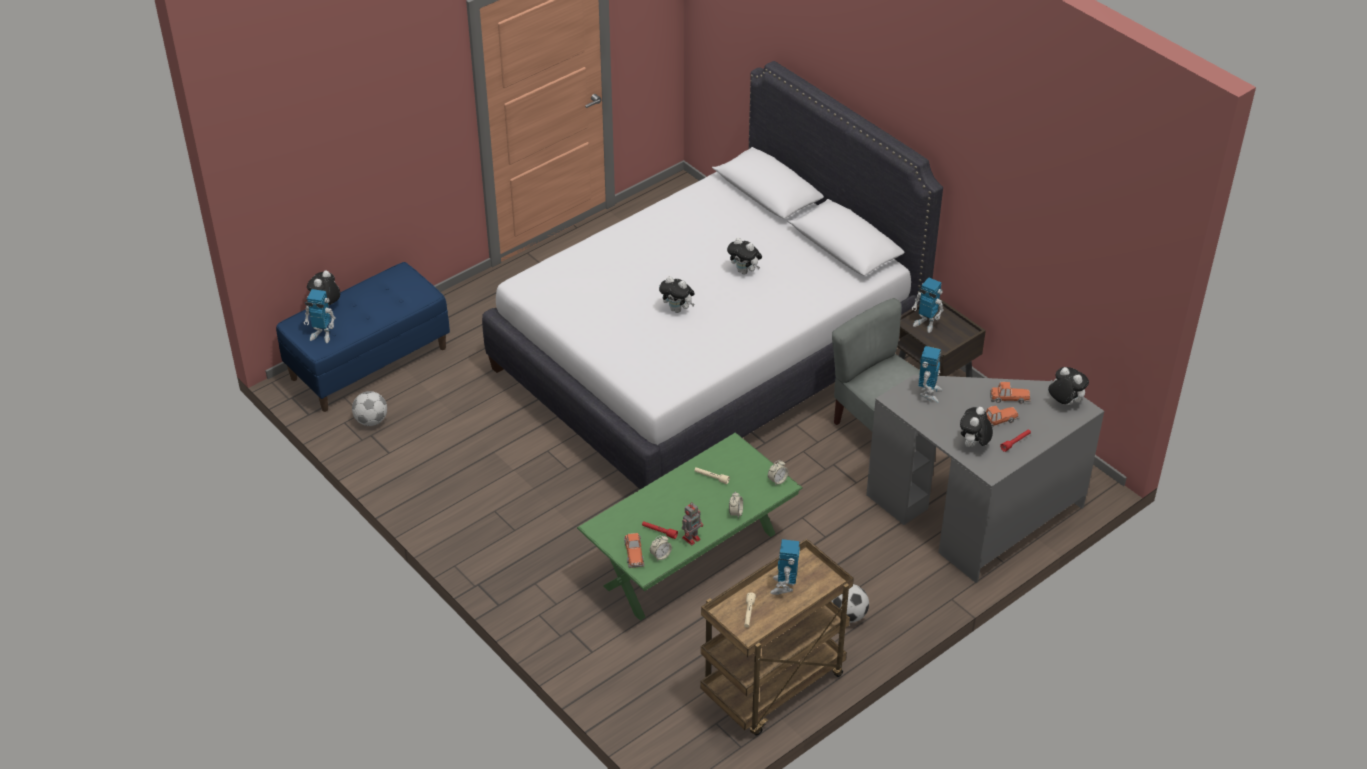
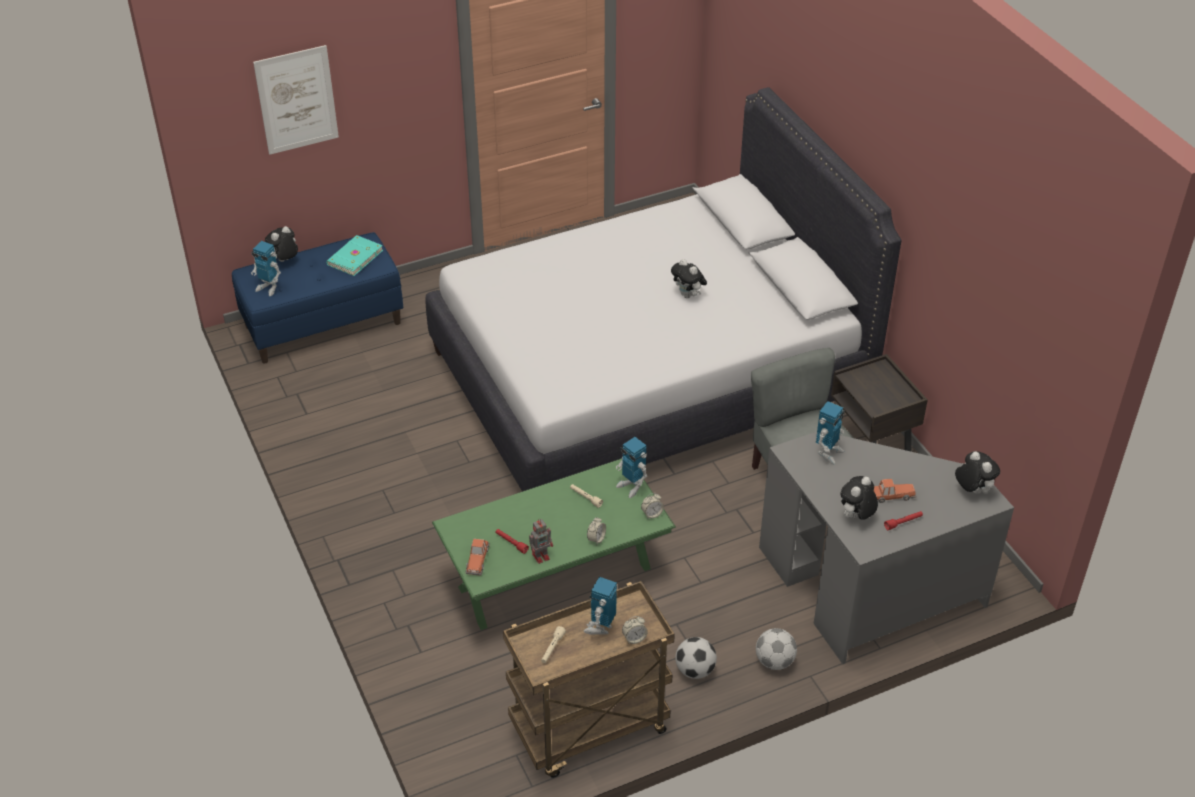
camera: 15 degrees right, 0 degrees up
(330, 143) = (296, 100): none -> picture
(371, 420) = (302, 380): football -> football (774, 661)
(395, 290) = (354, 257): none -> turquoise book
(660, 555) = (503, 568): alarm clock -> alarm clock (634, 638)
(677, 309) = (606, 321): plush toy -> none
(925, 323) = (867, 381): toy robot -> toy robot (631, 486)
(1009, 397) = (913, 473): toy car -> none

